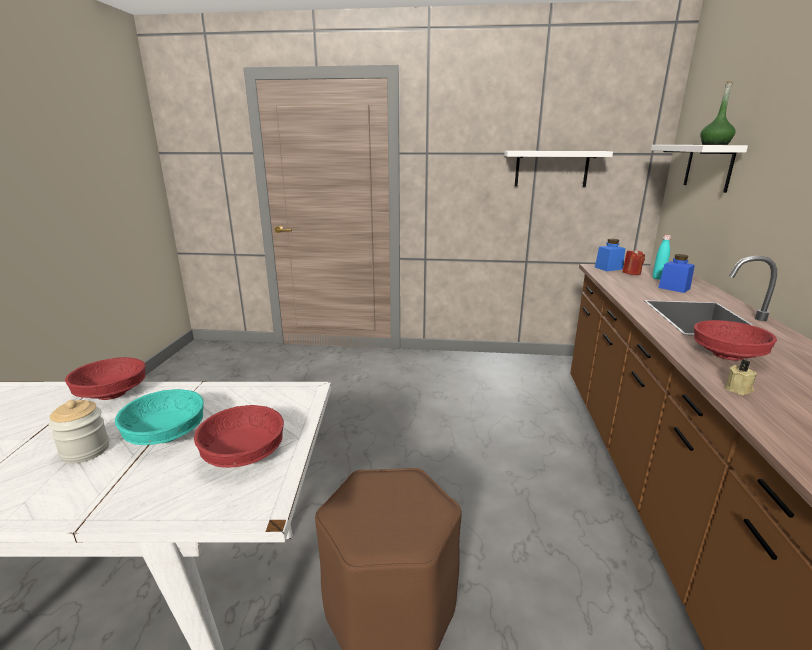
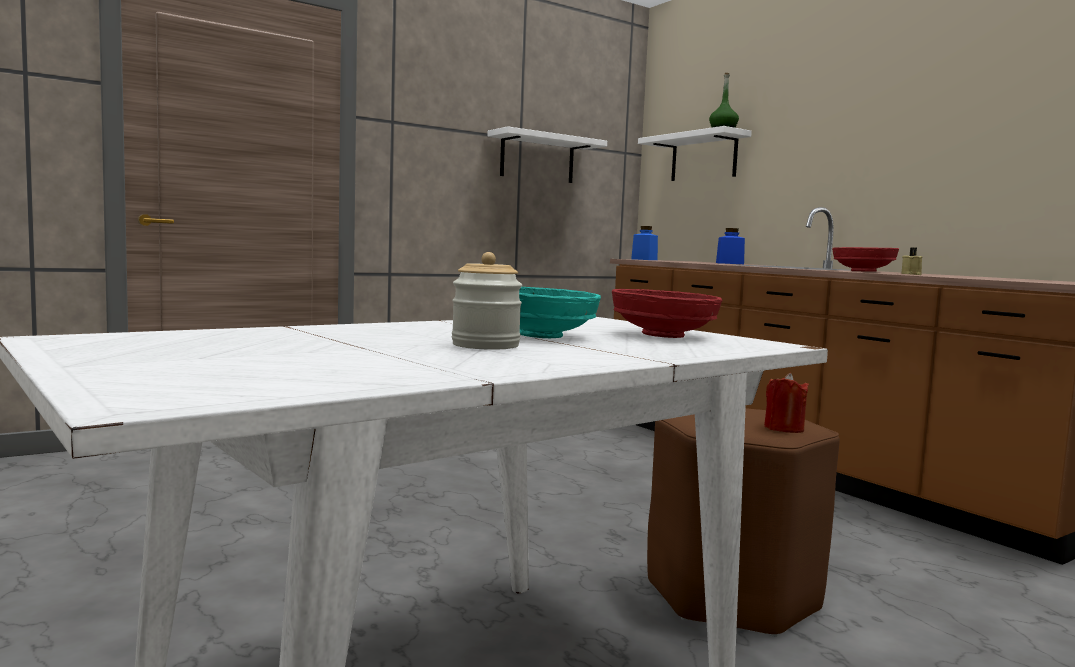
camera: 40 degrees left, 15 degrees down
(112, 394) = (347, 328): red bowl -> none
(631, 273) = (671, 260): red candle -> red candle (784, 428)
(658, 278) = (701, 262): turquoise bottle -> none

